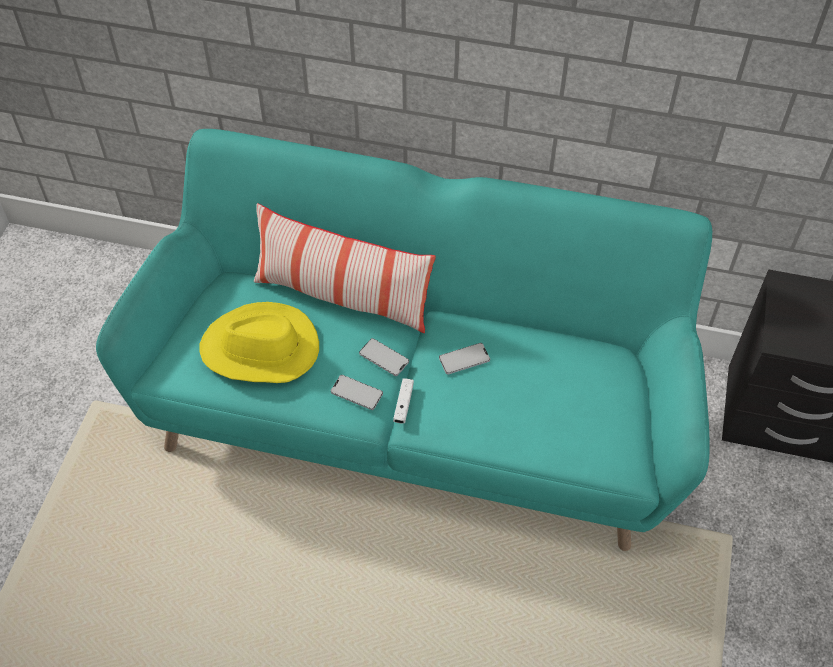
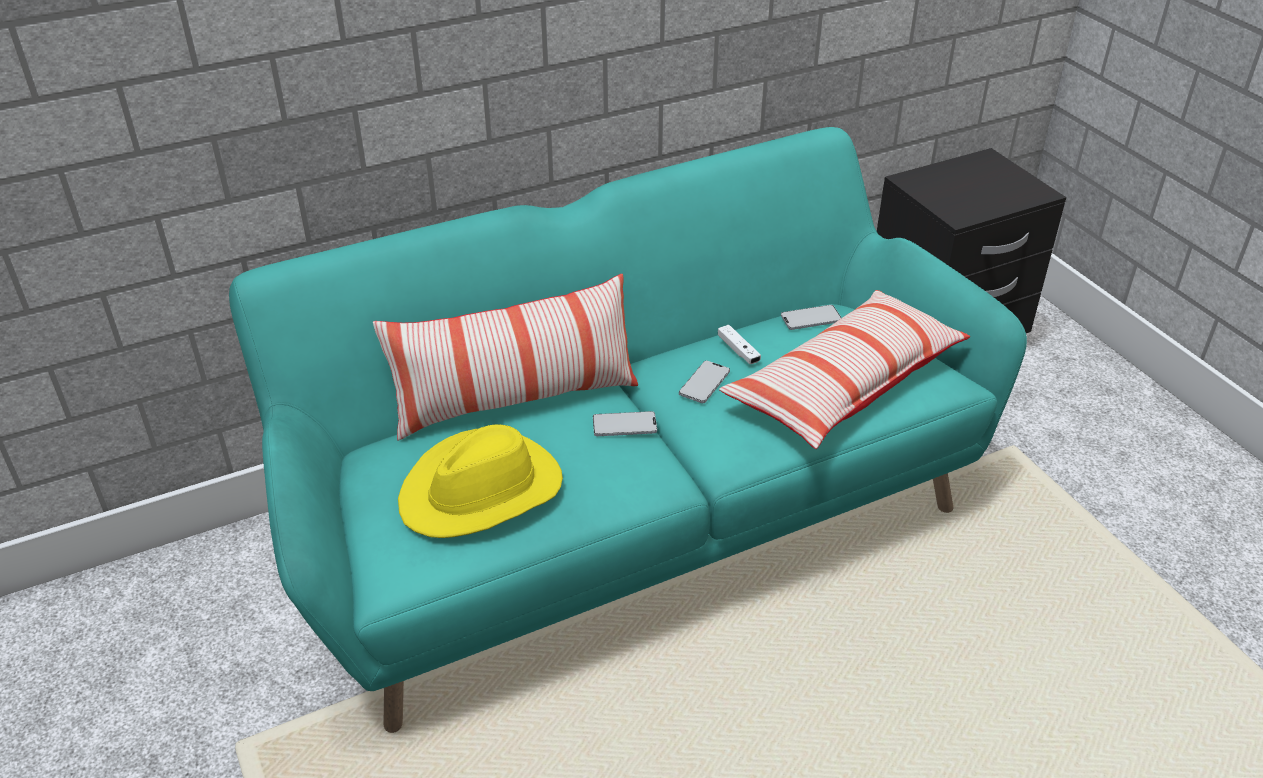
camera: 40 degrees left, 15 degrees down
(356, 393) = (634, 469): phone -> phone (811, 318)
(403, 404) = (691, 452): white game controller -> white game controller (738, 350)
(552, 422) = (845, 385): none -> pillow

